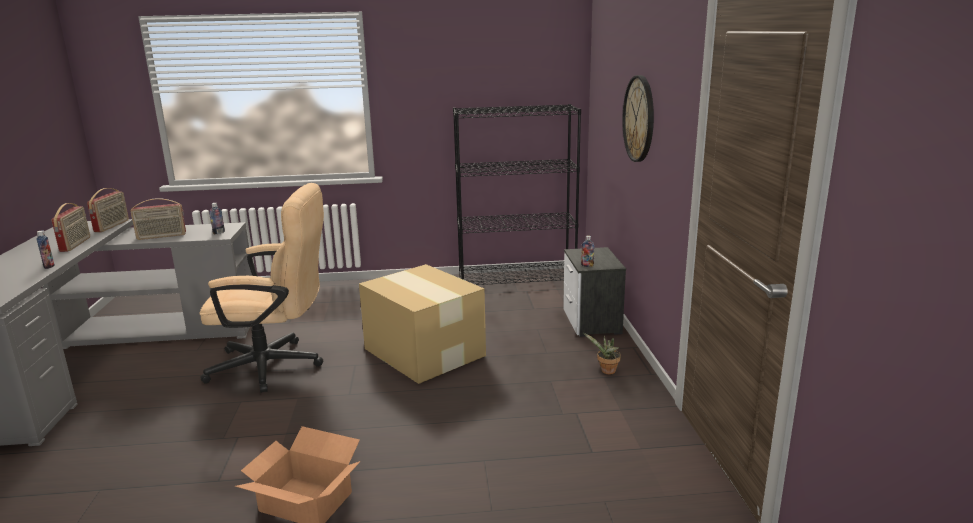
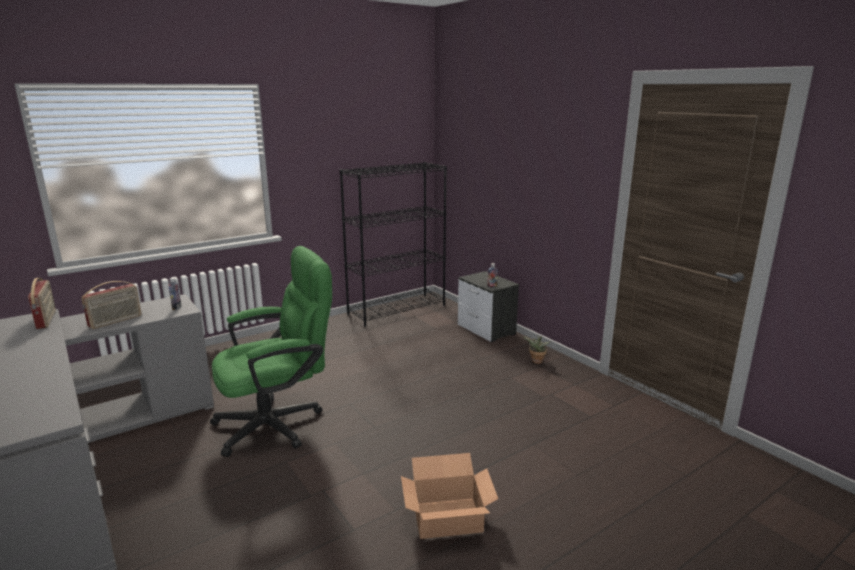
camera: 30 degrees left, 0 degrees up
(49, 266) = (55, 373): bottle -> none
(76, 244) = (40, 345): radio -> none
(276, 366) = (279, 423): beige office chair -> green office chair
(424, 351) = (393, 379): cardboard box -> none
(639, 119) = (528, 172): wall clock -> none

